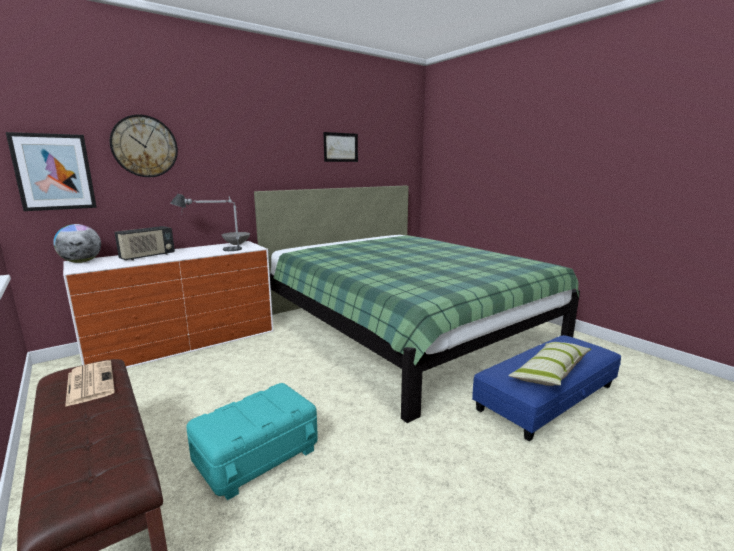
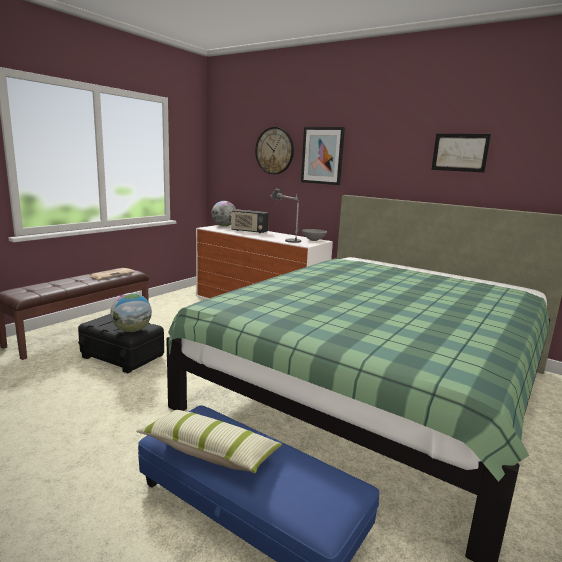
camera: 70 degrees right, 0 degrees up
(54, 172) = (230, 167): picture -> picture (322, 155)
(256, 455) = (123, 356): turquoise storage box -> black storage box
(284, 402) = (132, 330): none -> globe

